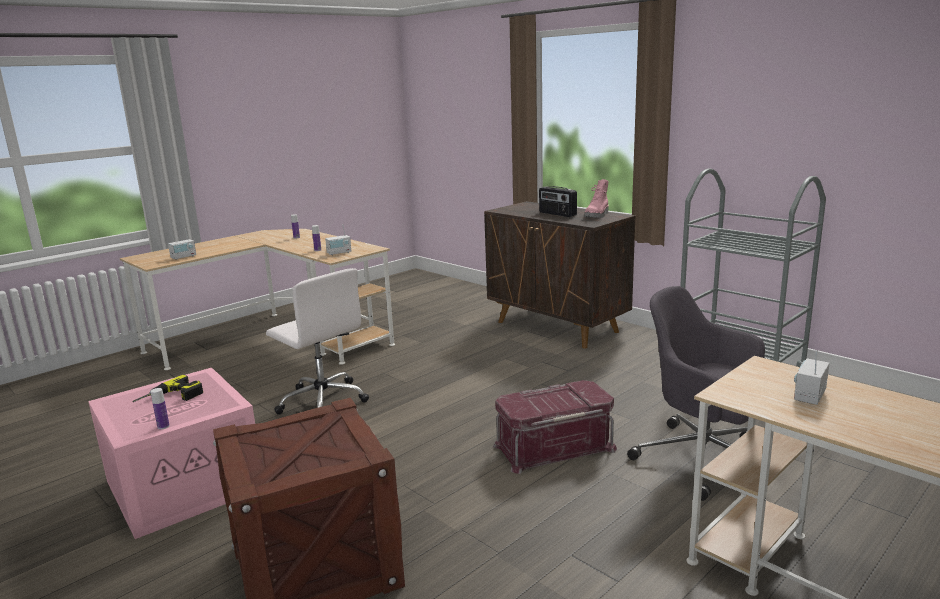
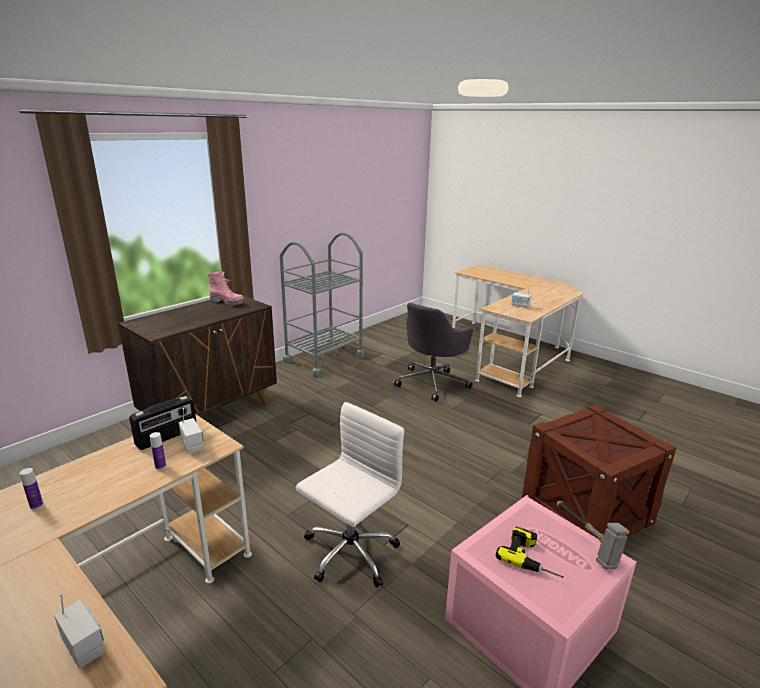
camera: 95 degrees left, 5 degrees up
(163, 426) = (586, 541): bottle -> hammer
(553, 446) = (425, 424): red storage box -> none
(557, 214) = (205, 313): radio -> radio (167, 437)

